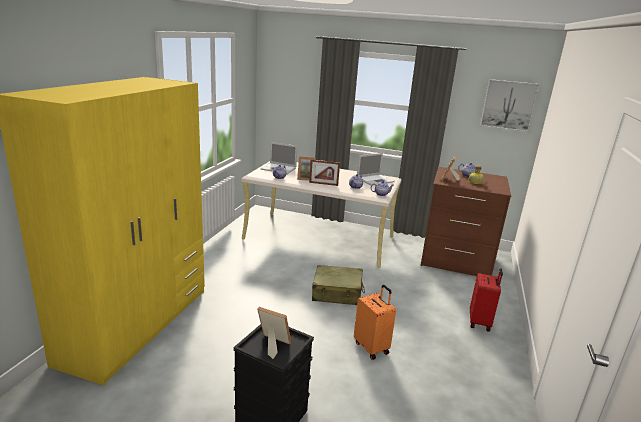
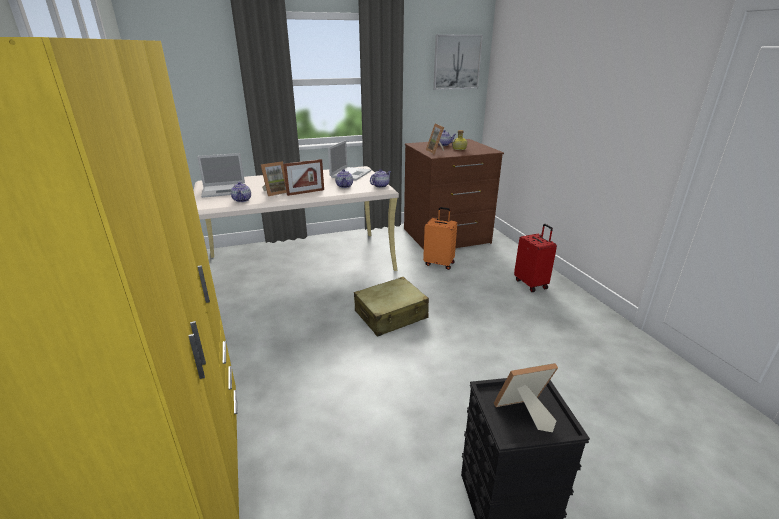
camera: 35 degrees left, 5 degrees up
(372, 347) = (490, 355): orange suitcase -> orange suitcase (439, 263)

